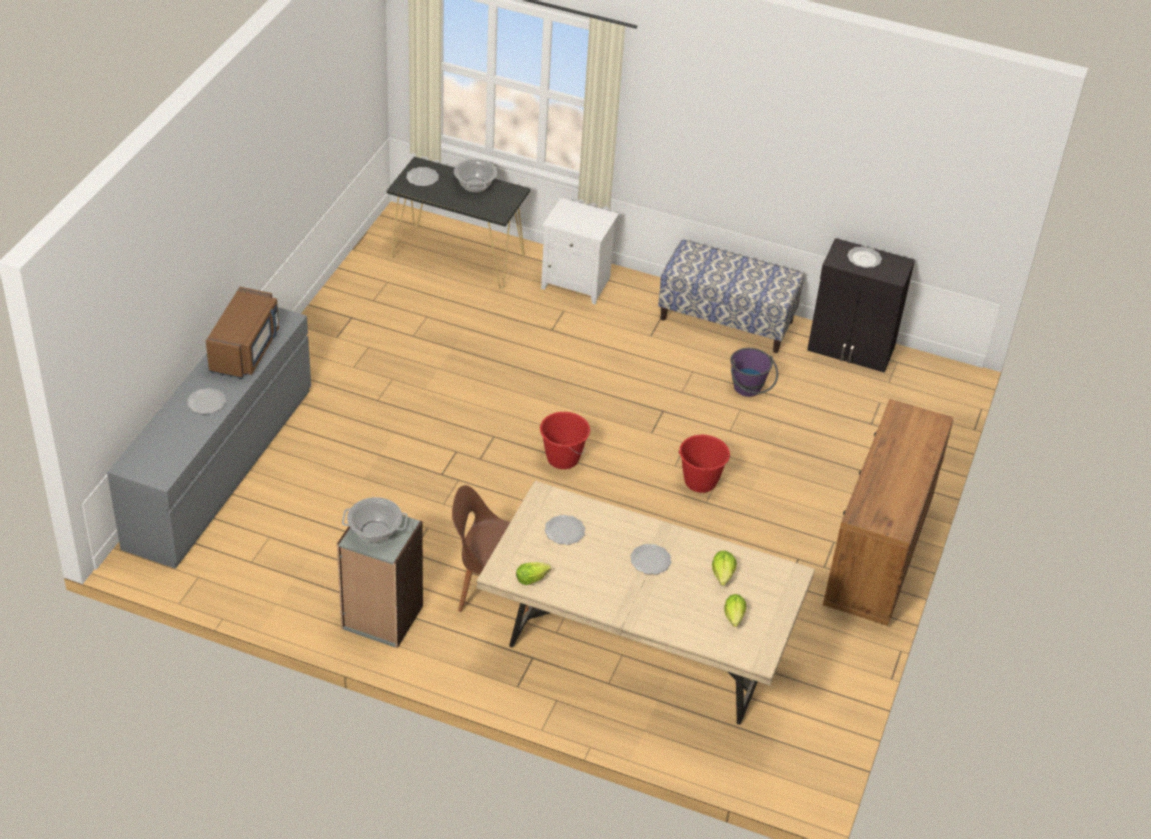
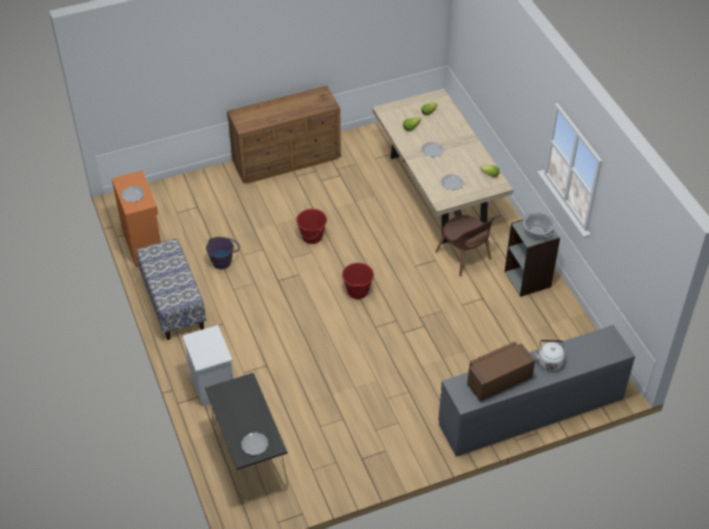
camera: 130 degrees left, 5 degrees up
(206, 403) = (549, 361): plate -> white kettle
(475, 185) = (232, 413): cooking pot -> none
(851, 349) = (143, 244): black cabinet -> orange cabinet

